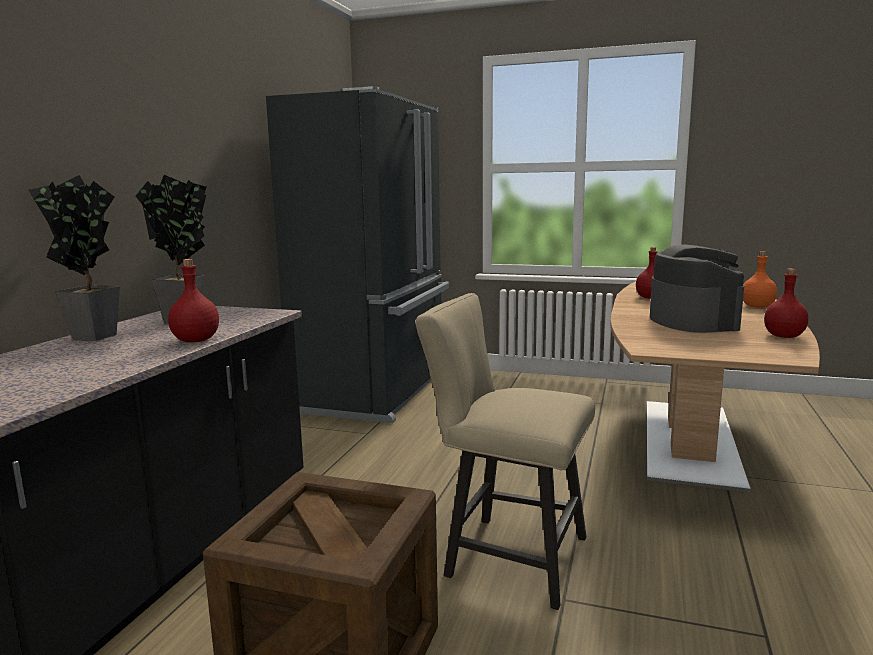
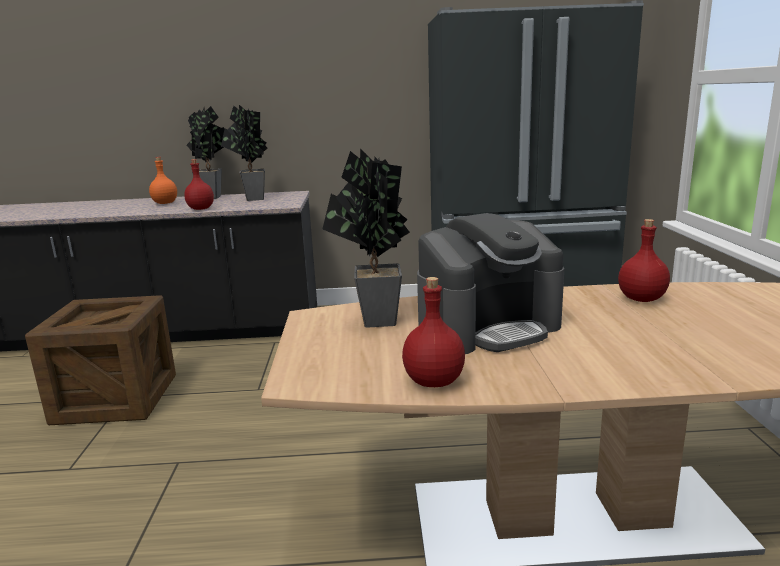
camera: 70 degrees right, 5 degrees up
(506, 555) = (236, 429): beige chair -> none
(675, 338) = (376, 323): none -> potted plant
(757, 307) = (679, 367): orange bottle -> orange bottle (165, 203)

